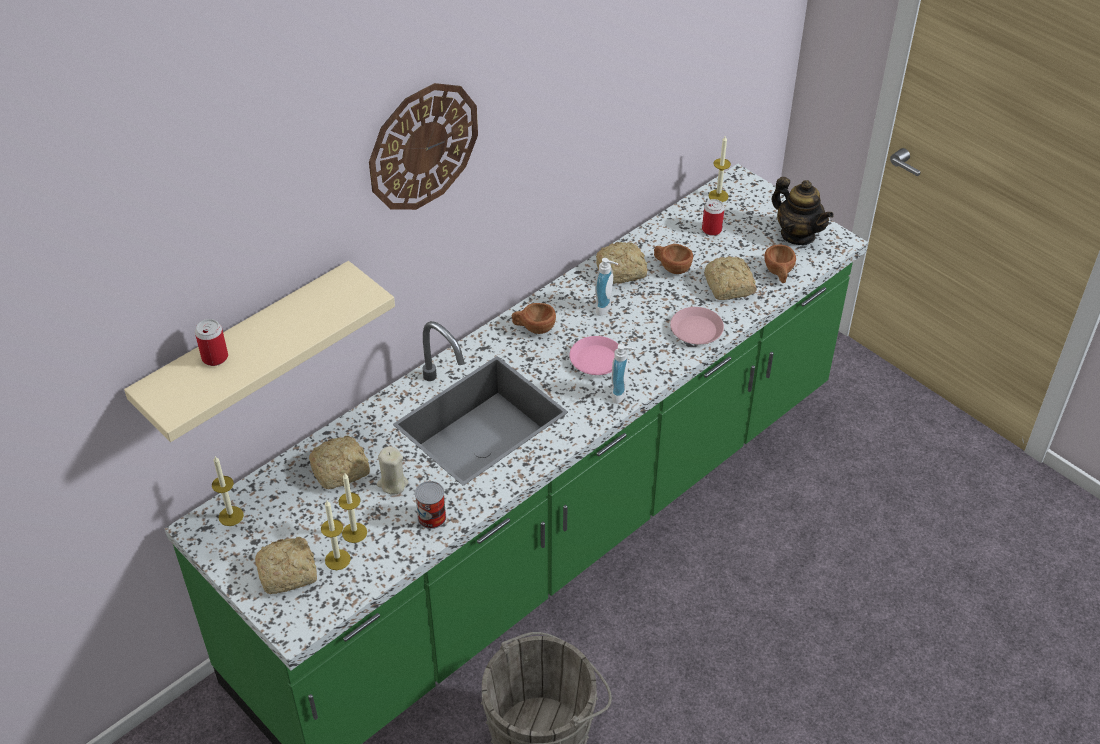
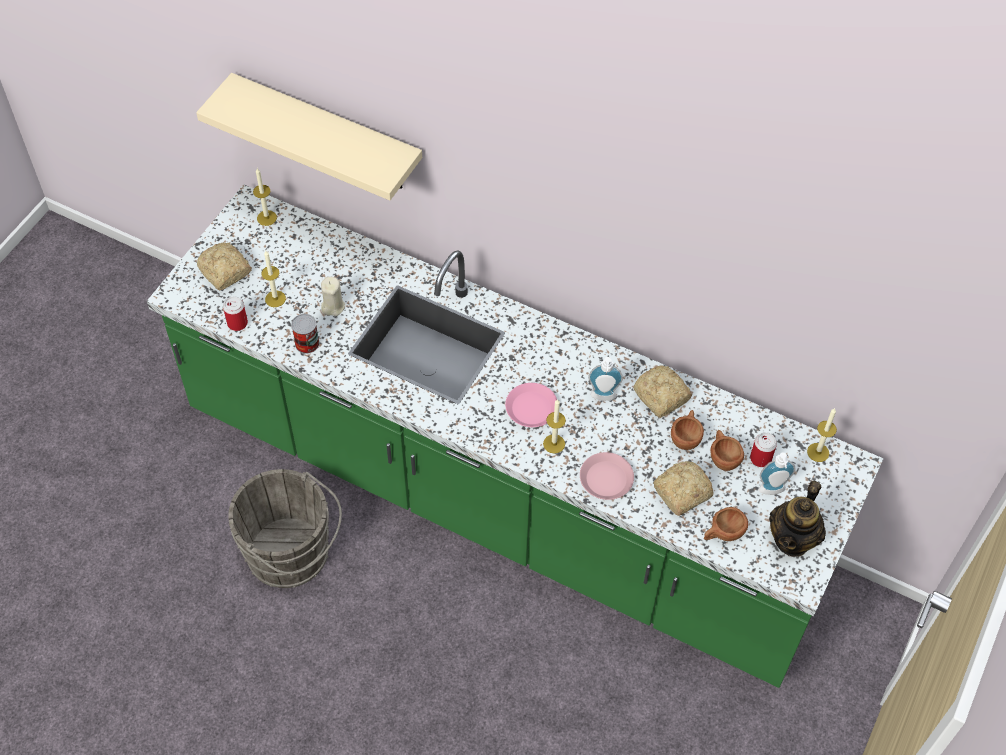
camera: 70 degrees right, 10 degrees up
(215, 357) = (280, 109): can -> can (237, 323)
(337, 559) = (246, 297): candle -> candle (554, 444)
(342, 469) = (336, 269): bread -> none
(423, 146) = (504, 128): wall clock -> none
(533, 328) = (551, 349): brown cup -> brown cup (723, 457)
(622, 394) = (496, 439): soap dispenser -> soap dispenser (772, 492)

